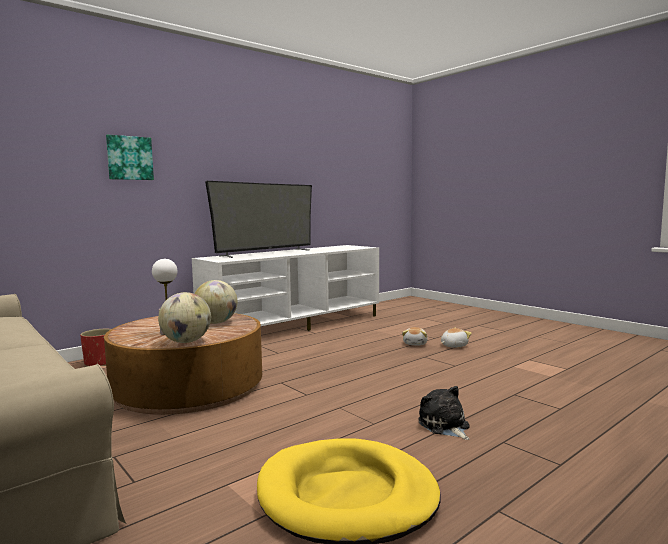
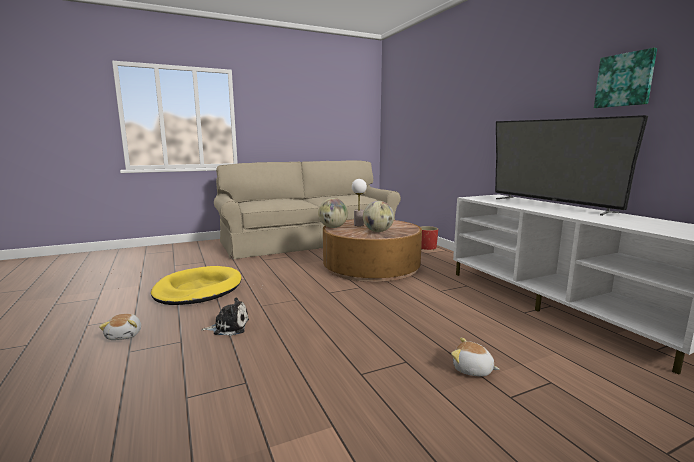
camera: 105 degrees right, 5 degrees up
(129, 158) = (473, 106): picture -> picture (625, 80)
(453, 346) = (458, 403): plush toy -> plush toy (125, 335)

